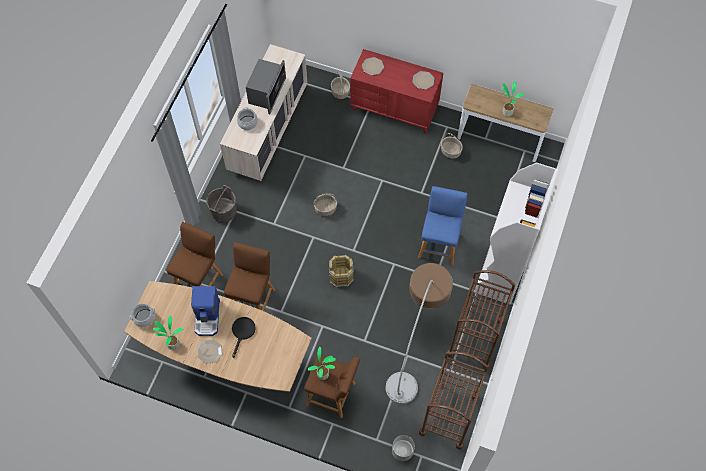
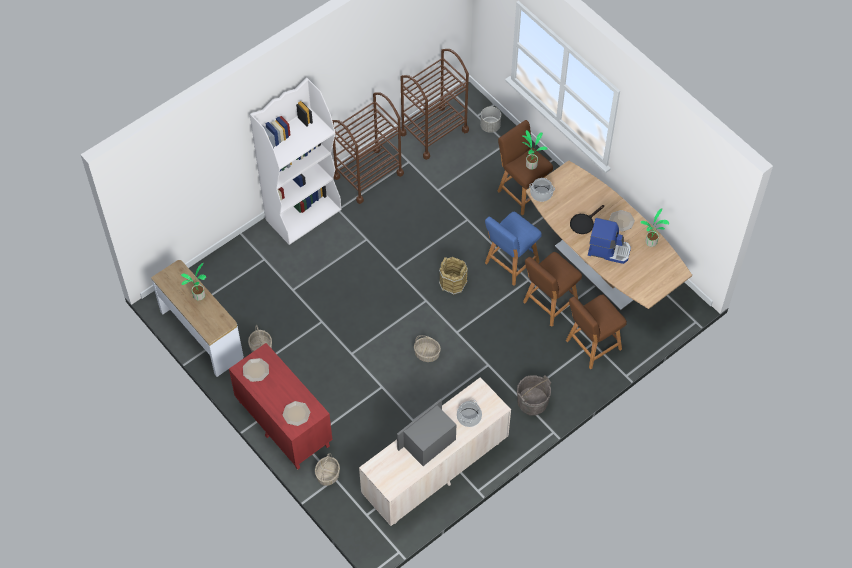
camera: 150 degrees left, 5 degrees down
(144, 318) = (668, 276): cooking pot -> cooking pot (541, 193)
(208, 317) = (608, 250): coffee machine -> coffee machine turned 75 degrees clockwise
(415, 348) = (427, 192): floor lamp -> none
(439, 244) = (340, 266): blue stool -> blue stool (510, 264)

